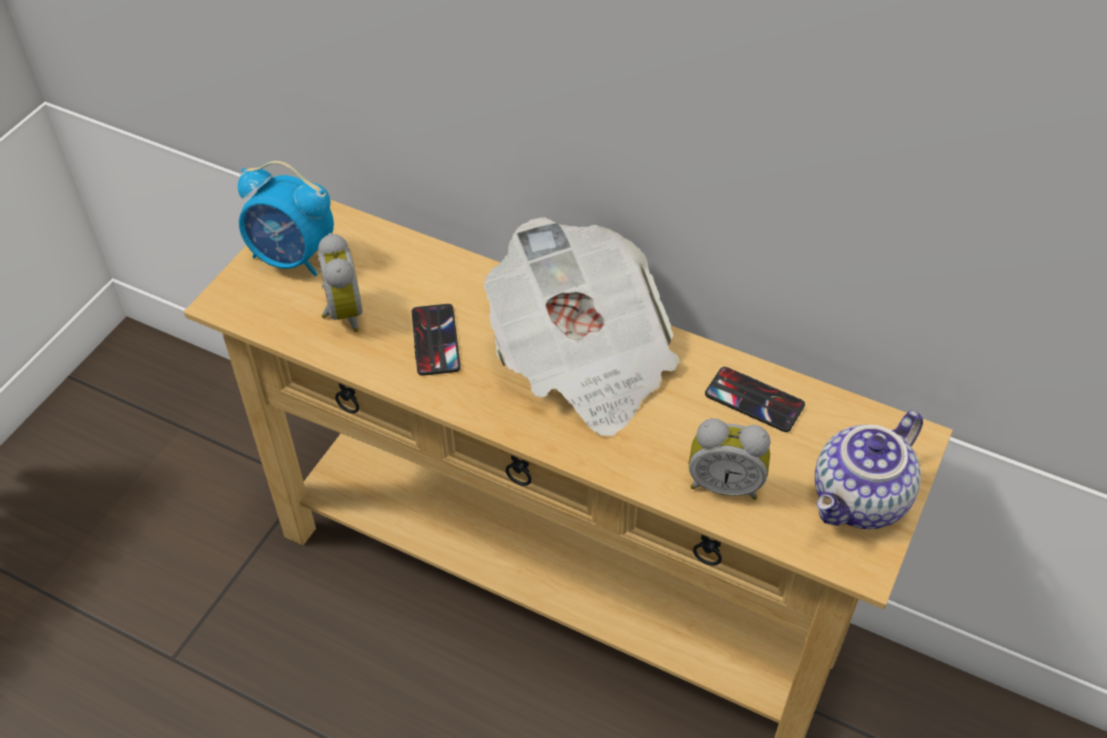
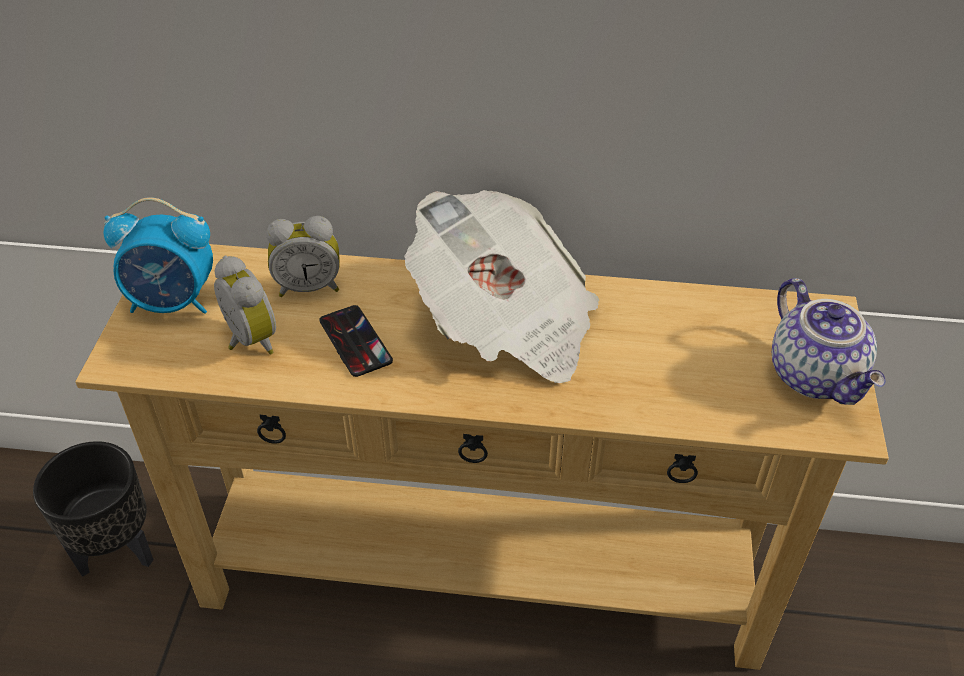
camera: 20 degrees left, 5 degrees down
(231, 463) = (118, 552): none -> black planter
(724, 483) = (692, 395): alarm clock -> alarm clock (309, 286)
(754, 400) = (678, 316): phone -> none
(861, 501) = (817, 376): teapot -> teapot turned 45 degrees counterclockwise

